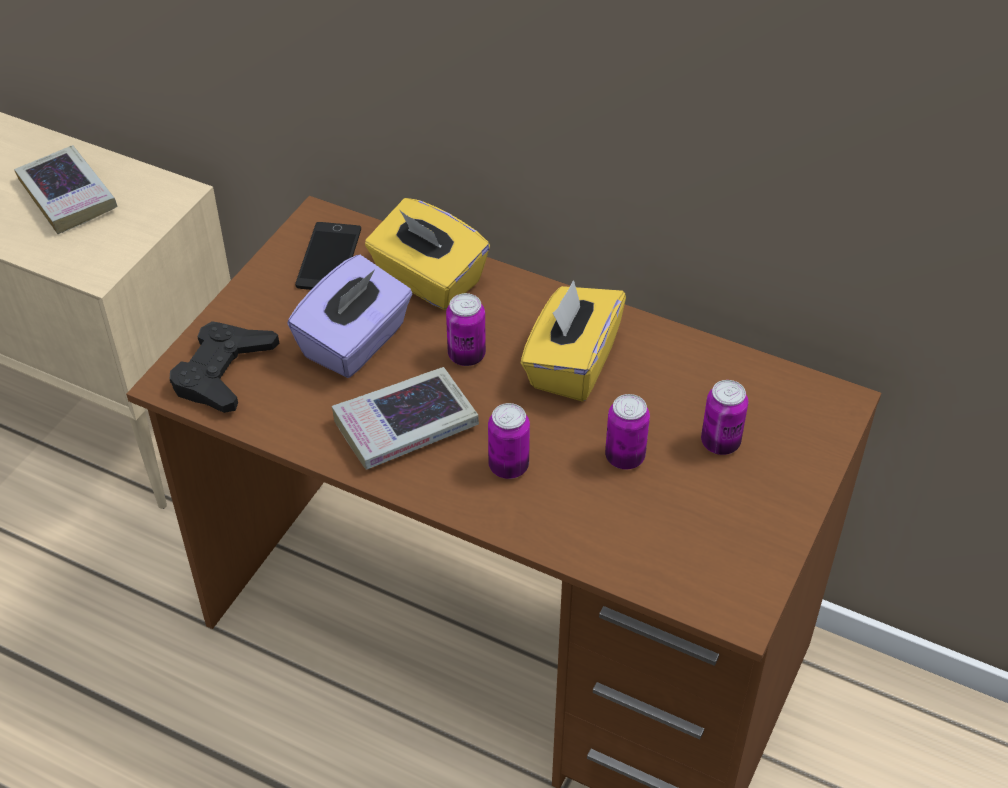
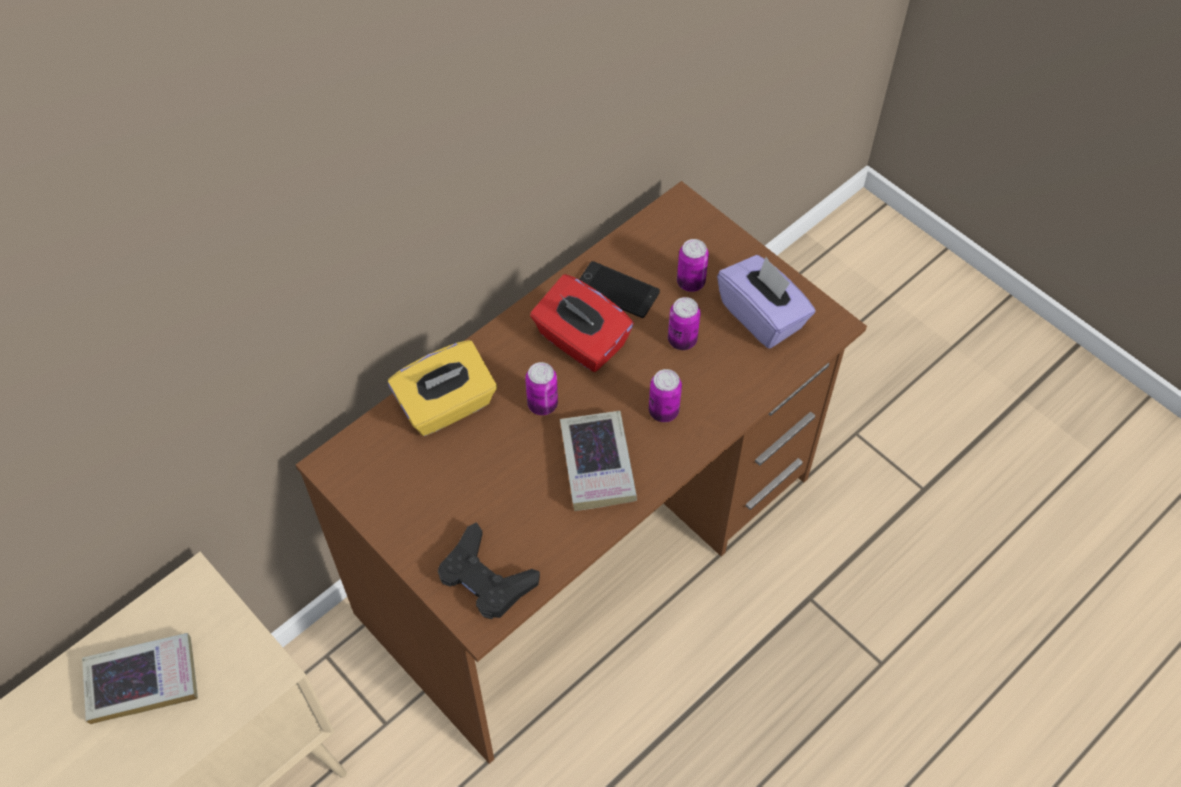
camera: 70 degrees left, 10 degrees up
(329, 258) = (385, 469): phone -> phone (617, 290)
(355, 343) = (494, 475): purple tissue box -> purple tissue box (762, 316)
(571, 364) = (581, 342): yellow tissue box -> red tissue box

